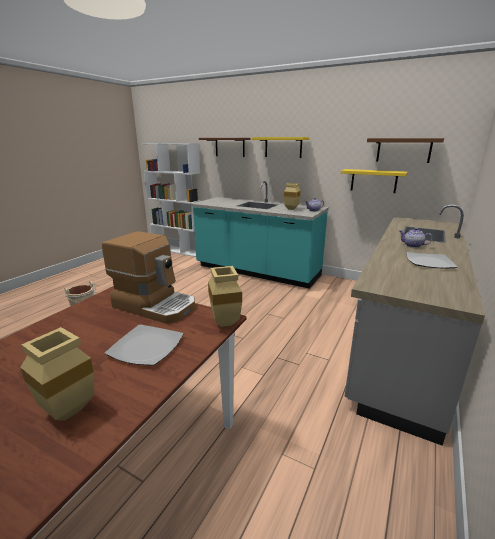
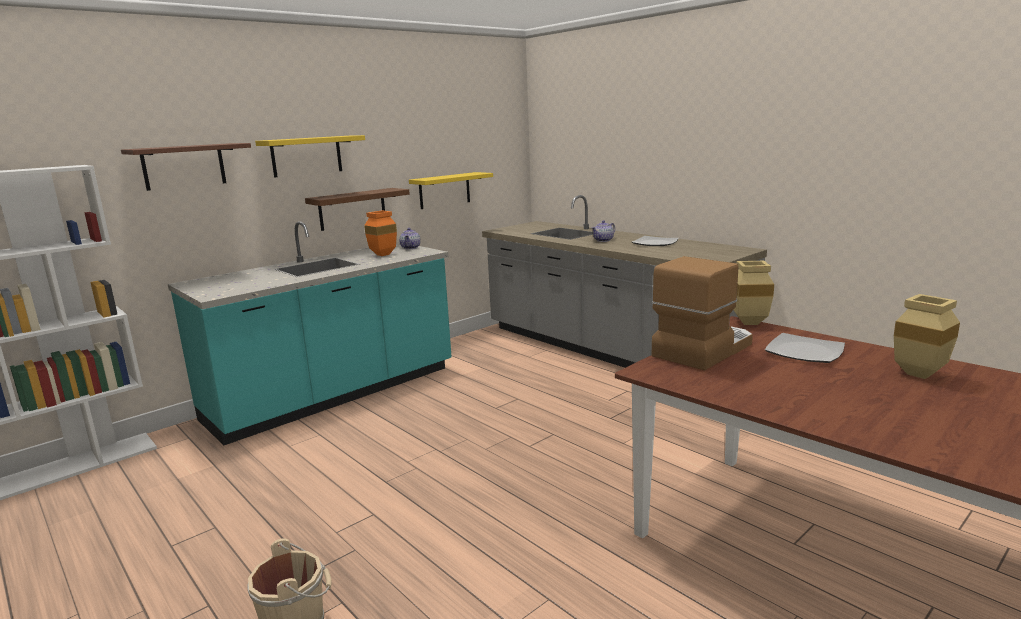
camera: 70 degrees left, 5 degrees down
(292, 209) = (383, 254): beige vase -> orange vase
(403, 150) = (467, 146): brown shelf -> brown shelf (352, 209)

